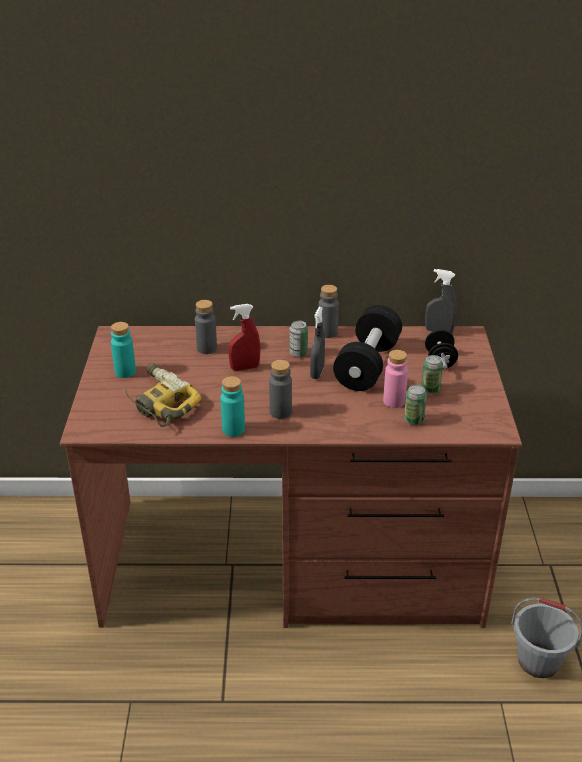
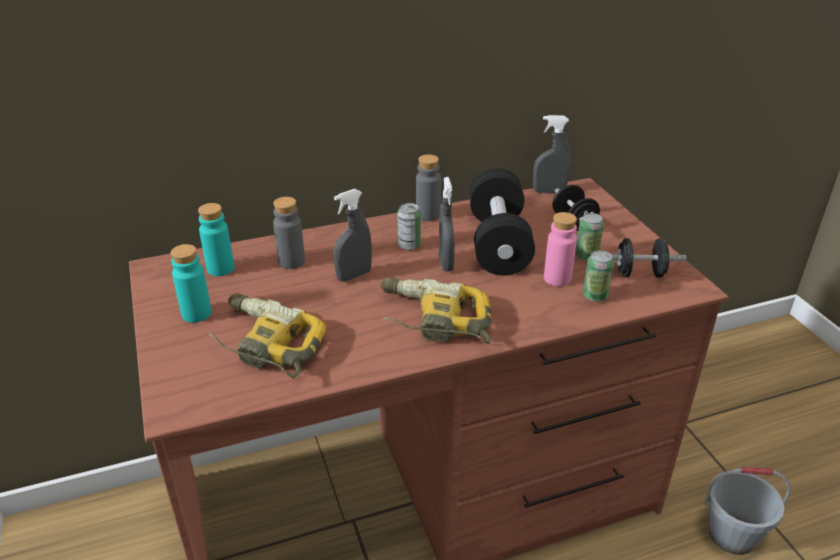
camera: 20 degrees left, 0 degrees up
(233, 429) = (386, 358): turquoise bottle -> turquoise bottle (220, 268)
(245, 368) = (354, 276): red spray bottle -> grey spray bottle
(280, 412) = (432, 321): grey bottle -> power drill
(462, 411) = (639, 274): none -> black dumbbell

